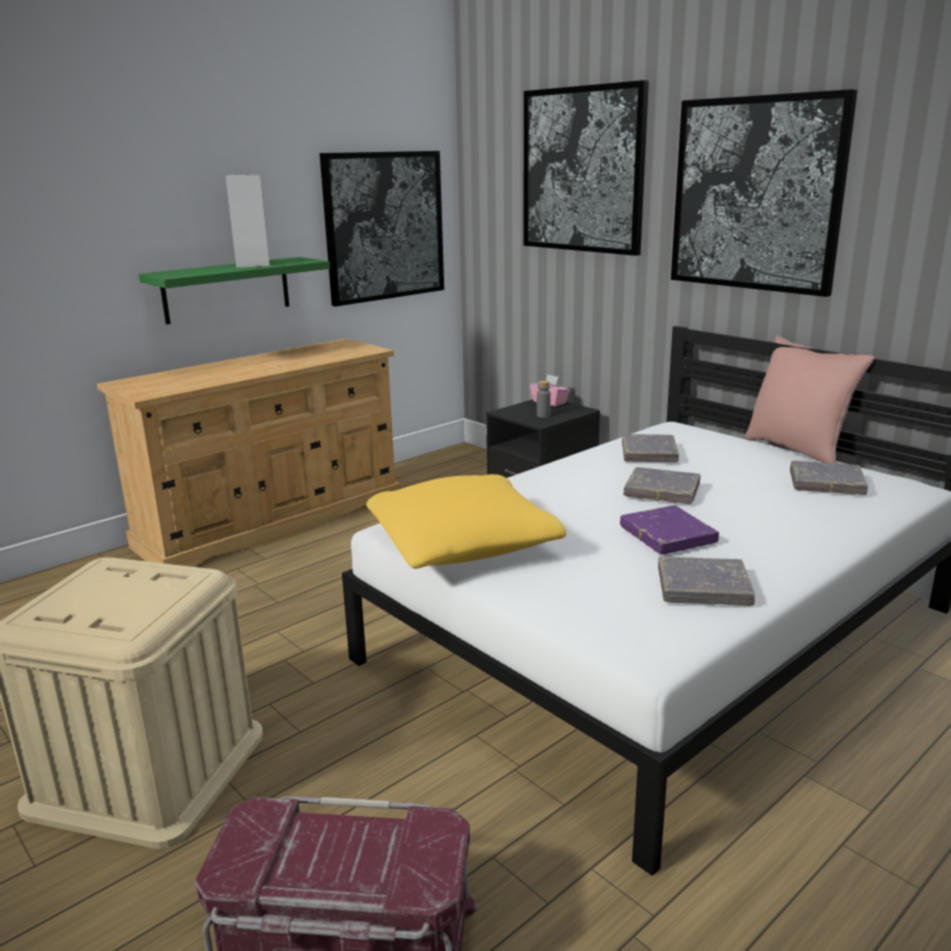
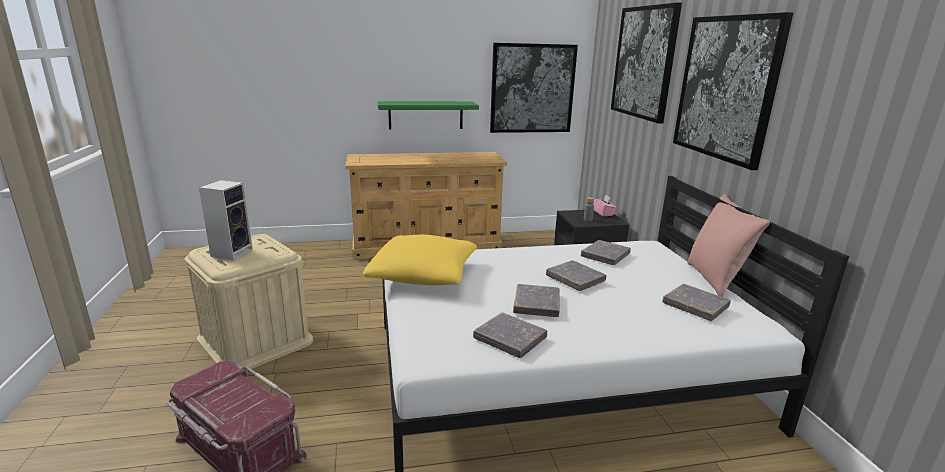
camera: 30 degrees right, 0 degrees up
(251, 264) = (436, 102): speaker -> speaker (232, 252)
(667, 535) = (536, 304): purple book -> grey book

